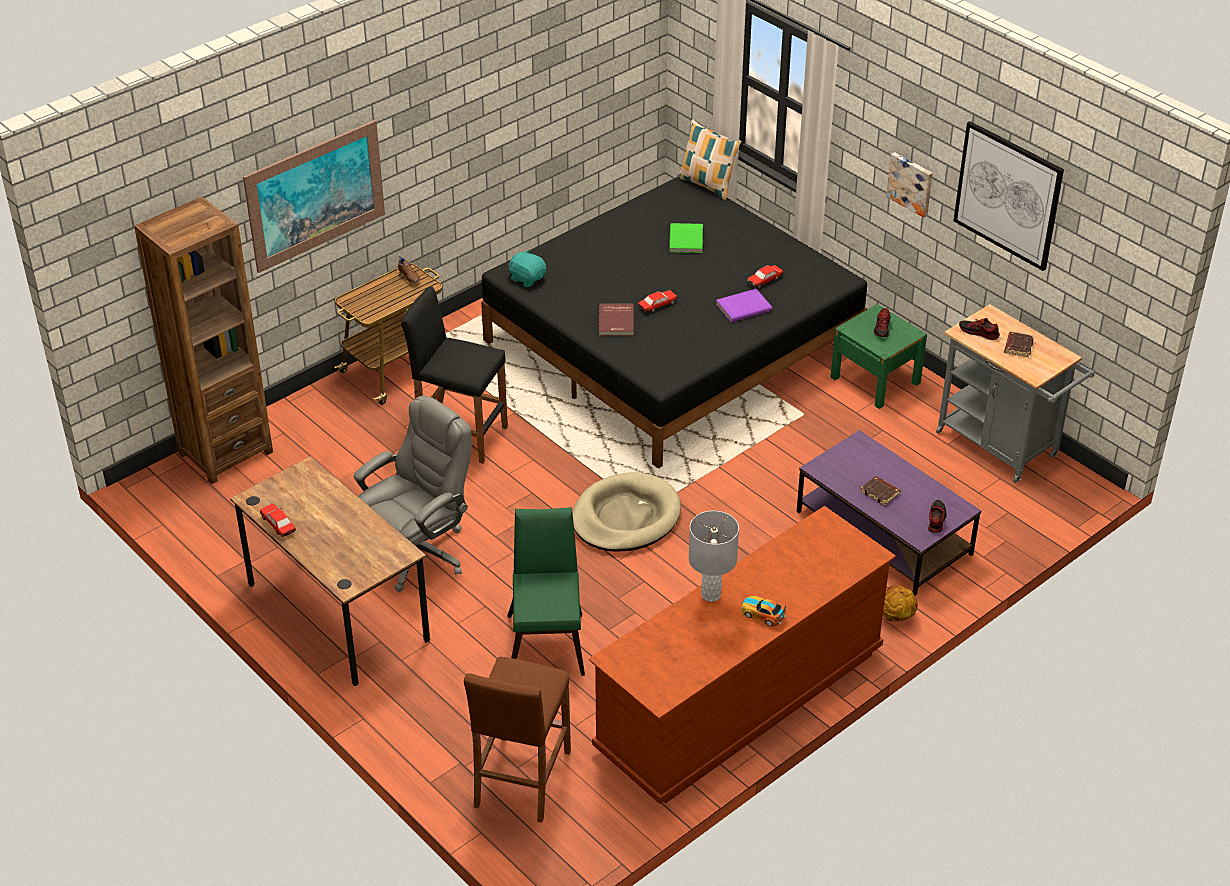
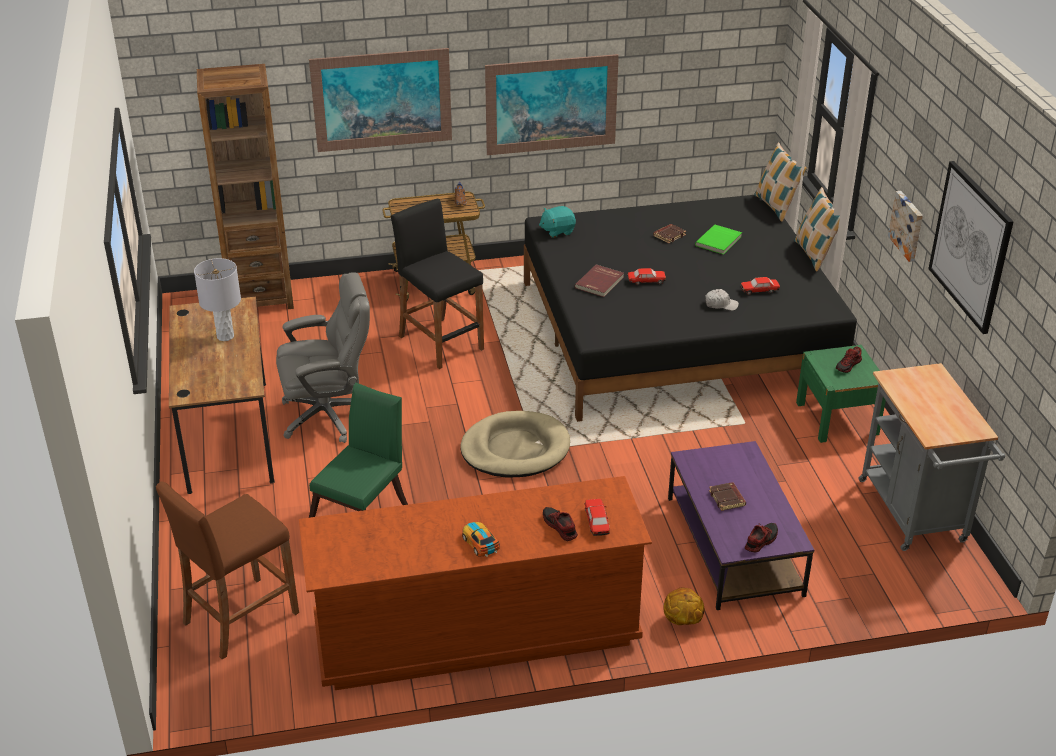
camera: 30 degrees right, 5 degrees down
(278, 524) = (182, 335): toy car -> toy car (597, 522)
(472, 146) = (551, 104): none -> picture
(527, 279) = (557, 231): turquoise plush toy -> turquoise plush toy turned 90 degrees counterclockwise
(711, 595) = (450, 509): grey table lamp -> grey table lamp (225, 336)
(743, 307) = (720, 304): purple book -> white cap
(782, 226) = (814, 255): none -> pillow
(978, 333) = (907, 383): shoe -> shoe (559, 527)
(1018, 346) = (937, 407): brown book -> brown book (669, 235)

